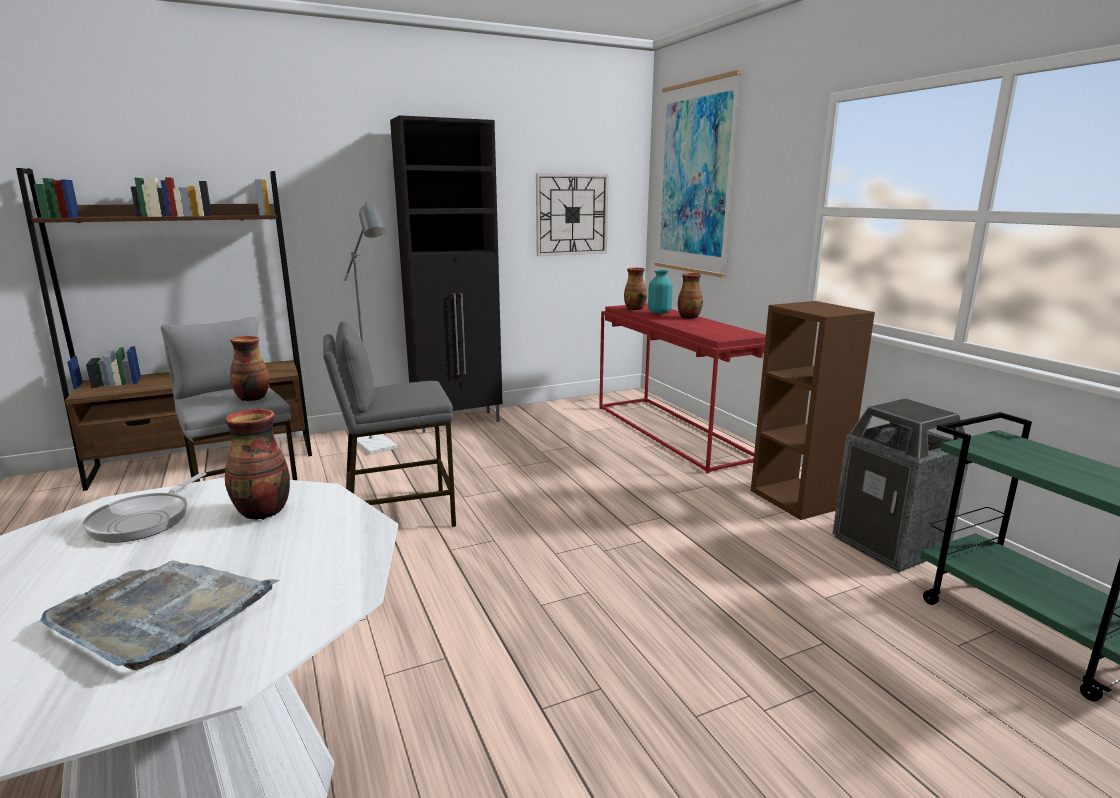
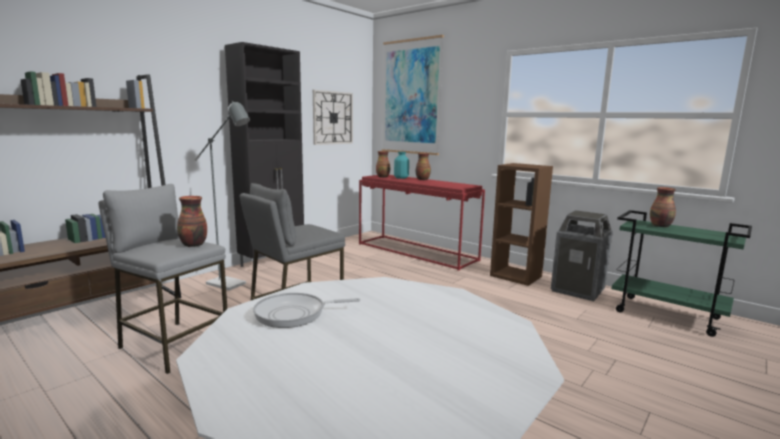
camera: 25 degrees left, 5 degrees down
(145, 520) = (294, 314): frying pan -> frying pan turned 90 degrees clockwise
(163, 614) = (425, 354): grey tray -> none
(262, 512) = (369, 297): vase -> vase (661, 226)

